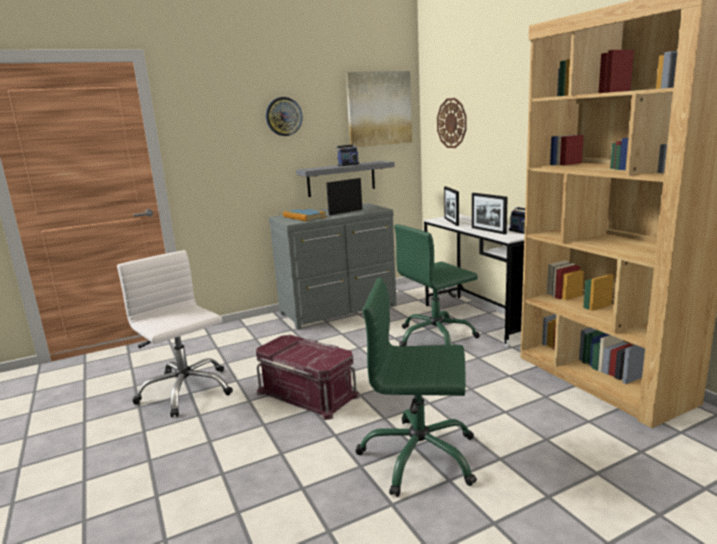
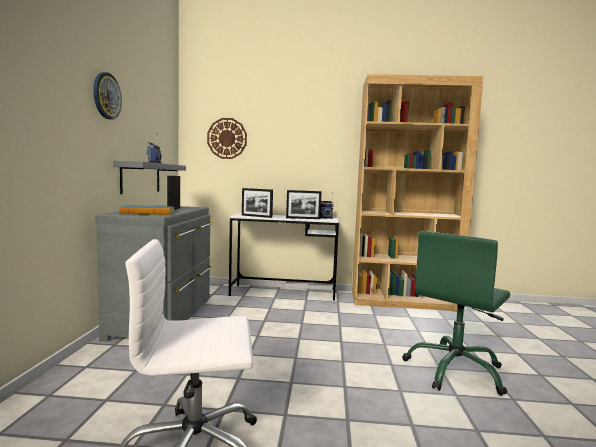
camera: 60 degrees left, 10 degrees down
(308, 393) = (312, 380): red storage box -> none
(379, 108) = (162, 114): picture -> none
(436, 337) = (288, 311): green office chair -> none

